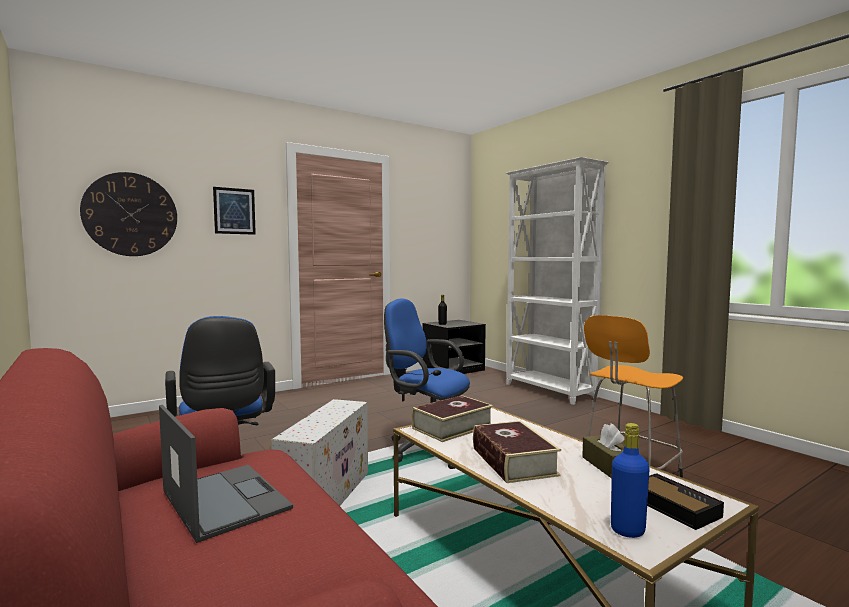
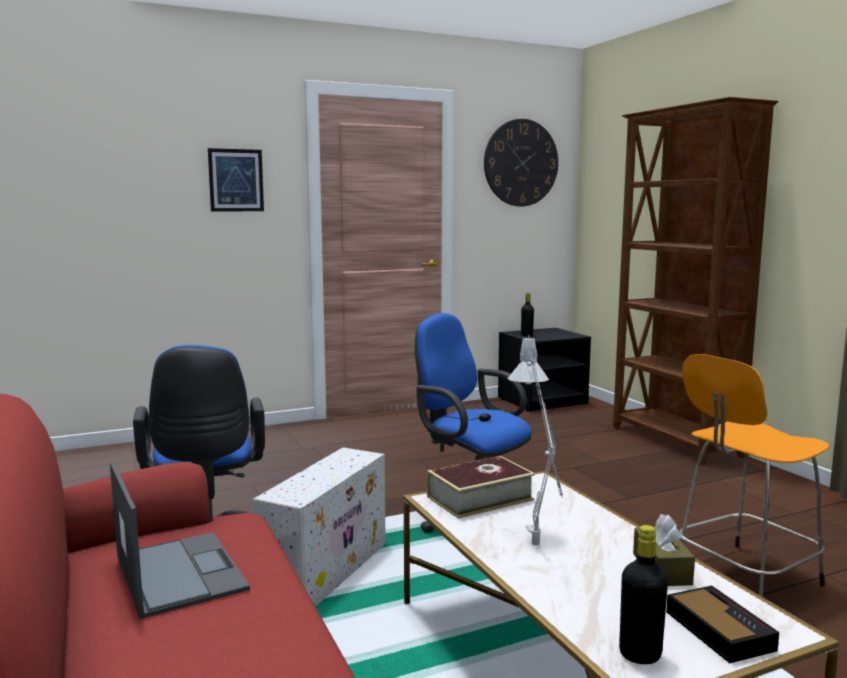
camera: 10 degrees right, 5 degrees up
(130, 214) = (106, 190): wall clock -> wall clock (521, 163)
(513, 461) = (538, 552): book -> grey table lamp
(549, 391) = (674, 442): white bookcase -> brown bookcase
(627, 530) = (640, 654): blue bottle -> black bottle

